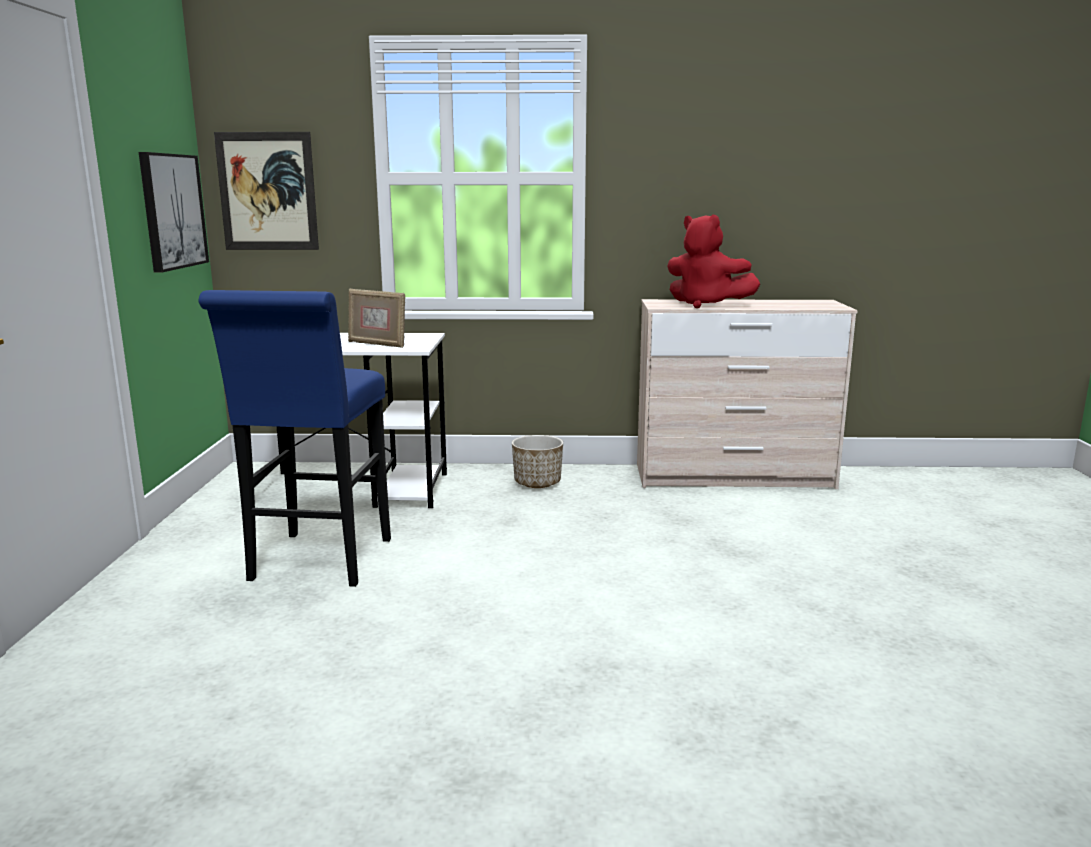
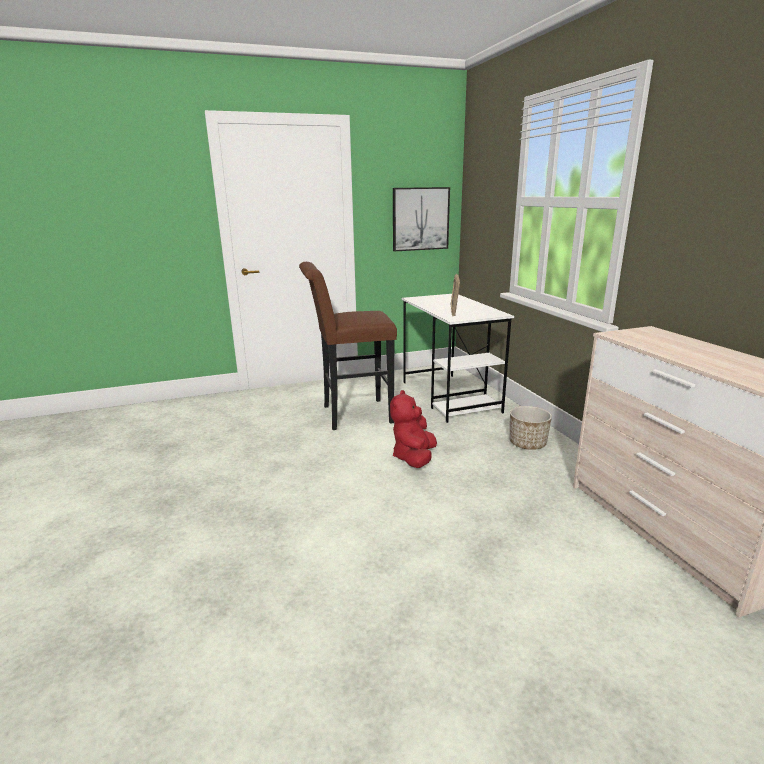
camera: 70 degrees right, 5 degrees up
(267, 191) = (478, 208): picture -> none
(317, 564) = (351, 415): blue stool -> brown stool
(706, 305) = (664, 345): red plush toy -> red plush toy (414, 458)

